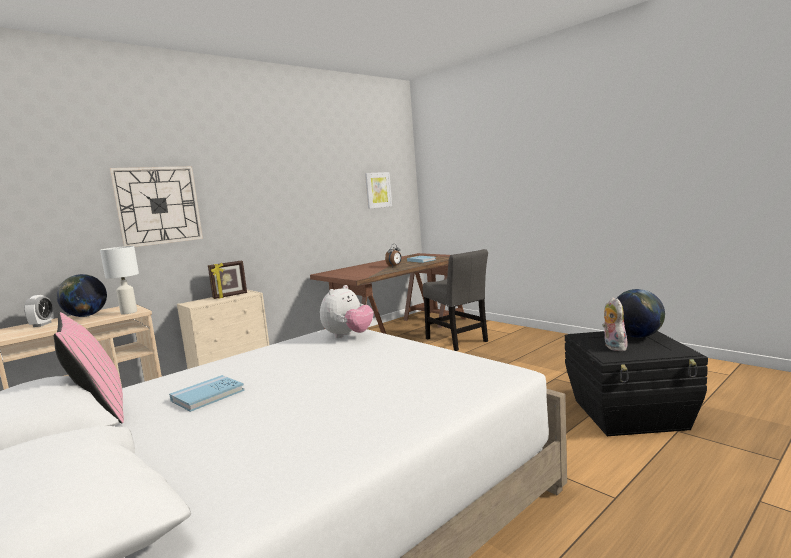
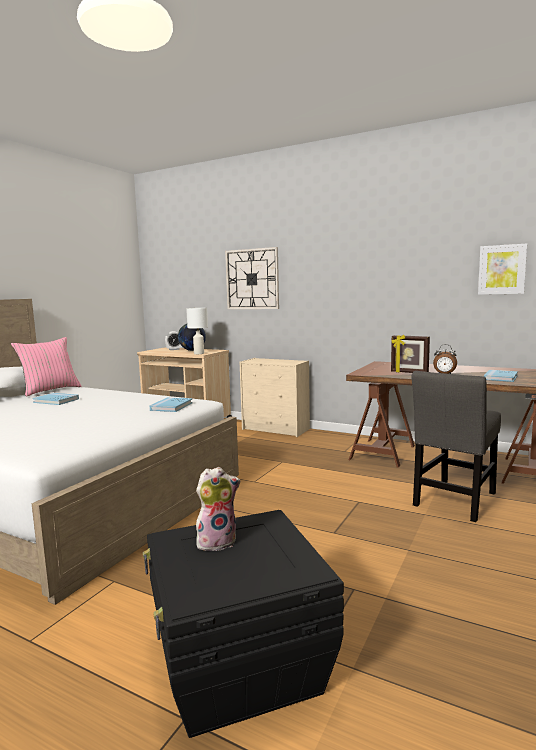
camera: 70 degrees right, 0 degrees up
(230, 296) = (282, 361): picture frame -> picture frame (409, 372)
(348, 336) = (171, 406): plush toy -> blue book
(637, 336) = (271, 561): globe -> none

